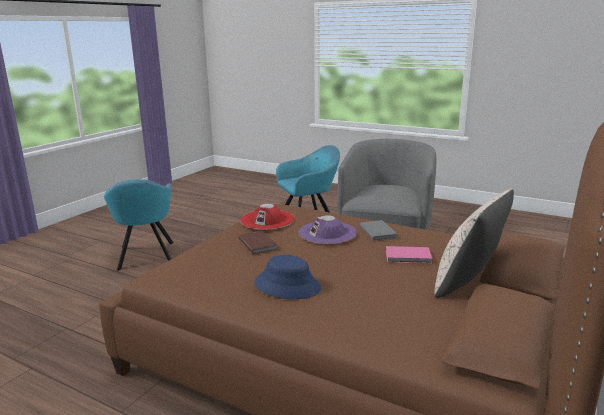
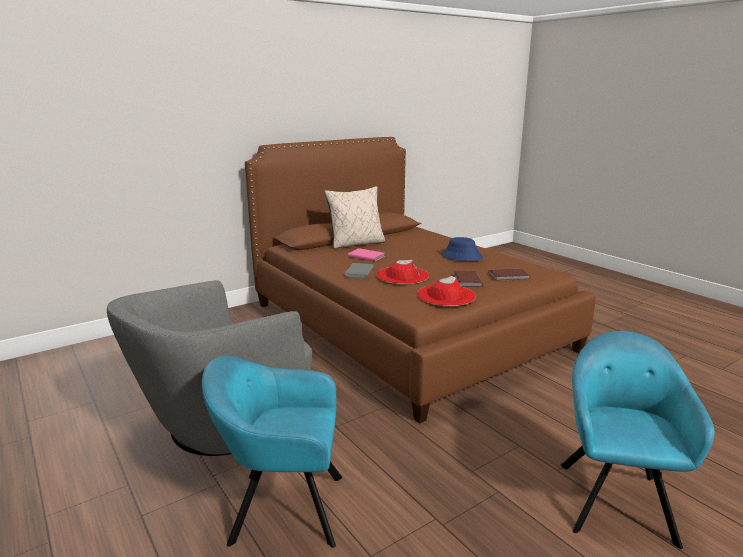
camera: 155 degrees left, 0 degrees up
(211, 259) = (509, 276): none -> brown book
(327, 233) = (402, 275): purple hat -> red hat

